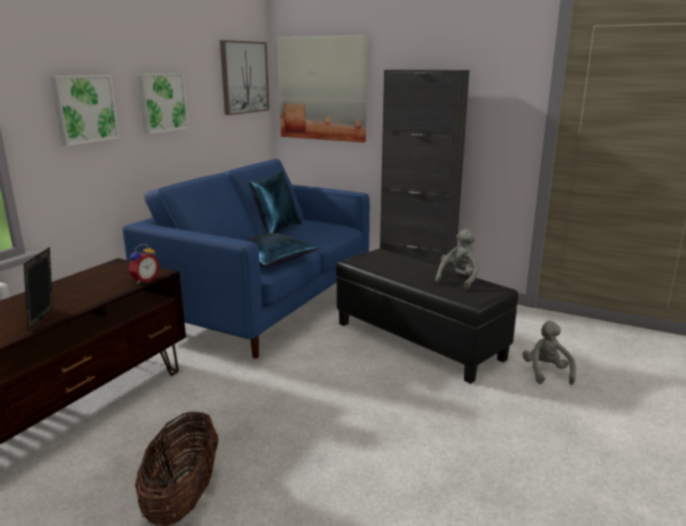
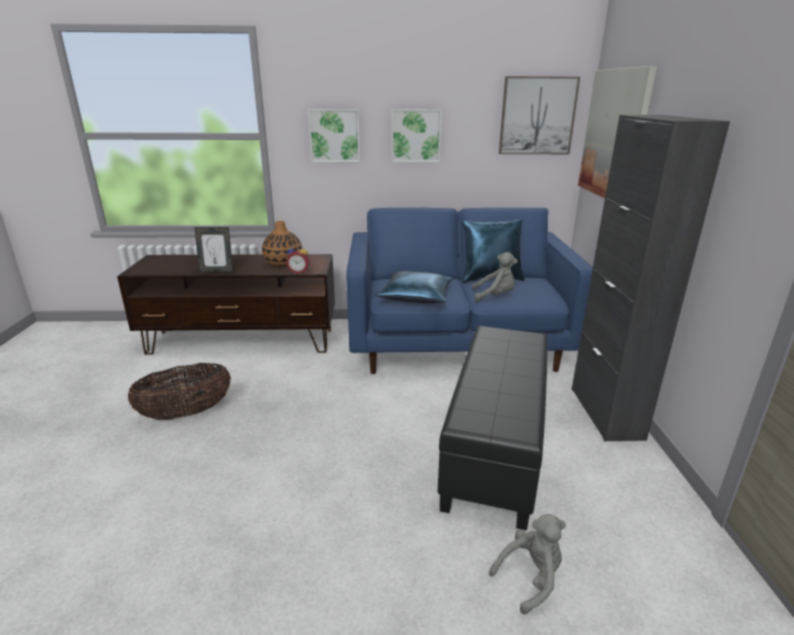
camera: 60 degrees right, 5 degrees up
(45, 319) = (217, 271): picture frame -> picture frame turned 150 degrees counterclockwise
(98, 282) = (283, 263): none -> vase
(458, 279) = (516, 399): grey plush toy -> grey plush toy (495, 296)

